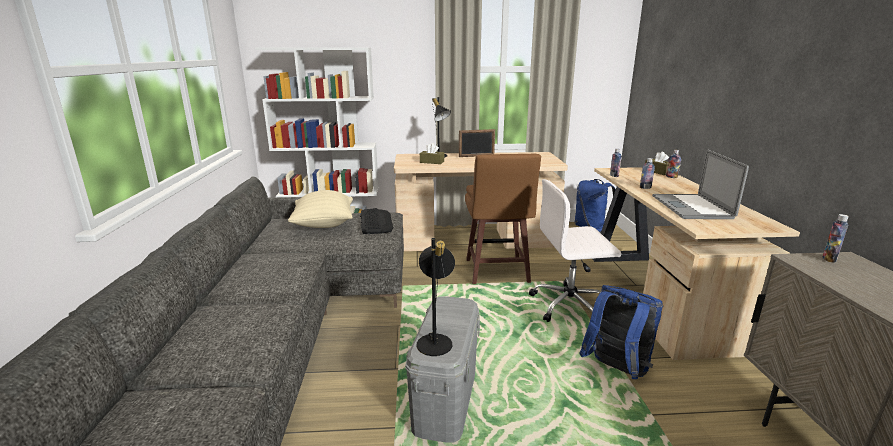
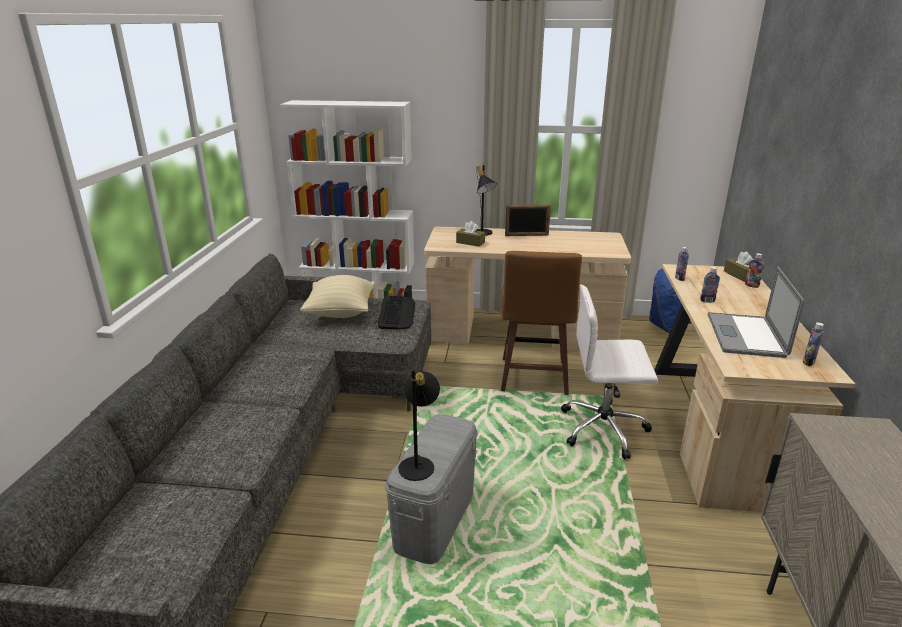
camera: 10 degrees right, 5 degrees up
(616, 370) = (627, 511): blue backpack -> none
(829, 259) = (853, 426): bottle -> bottle (808, 362)

